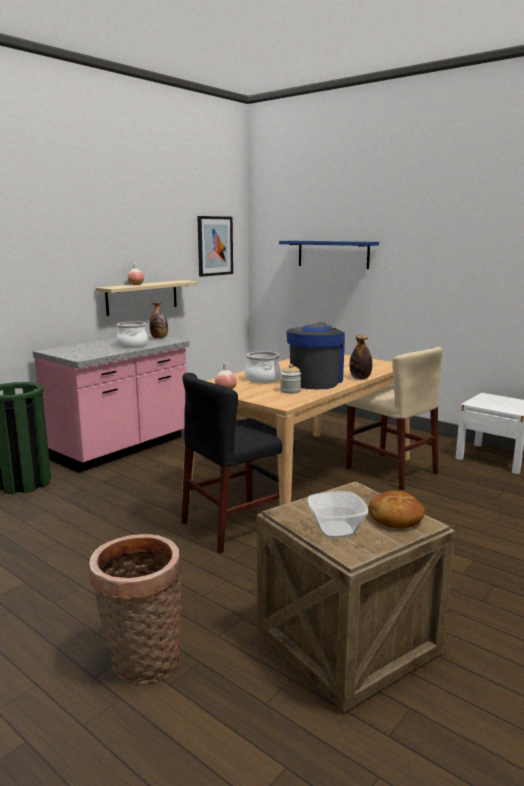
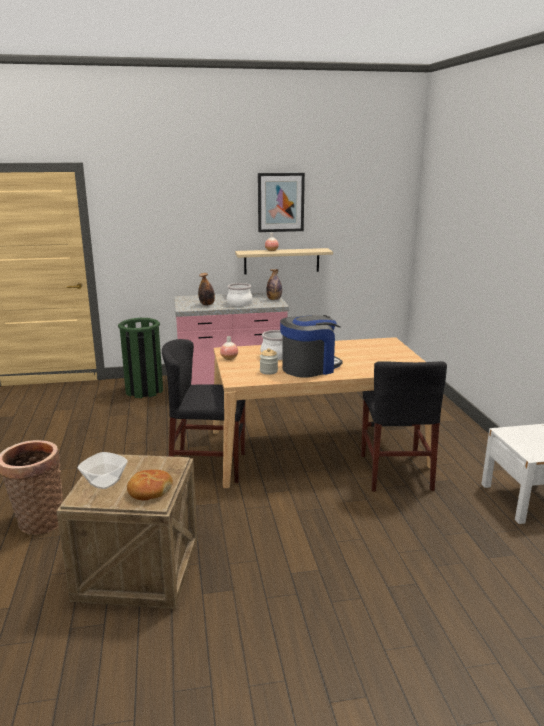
camera: 40 degrees right, 5 degrees up
(215, 246) = (371, 217): picture -> picture (280, 202)
(333, 254) = (464, 238): blue shelf -> none
(360, 378) = (352, 374): bottle -> bottle (207, 304)
(391, 471) = (395, 472): beige chair -> black chair

